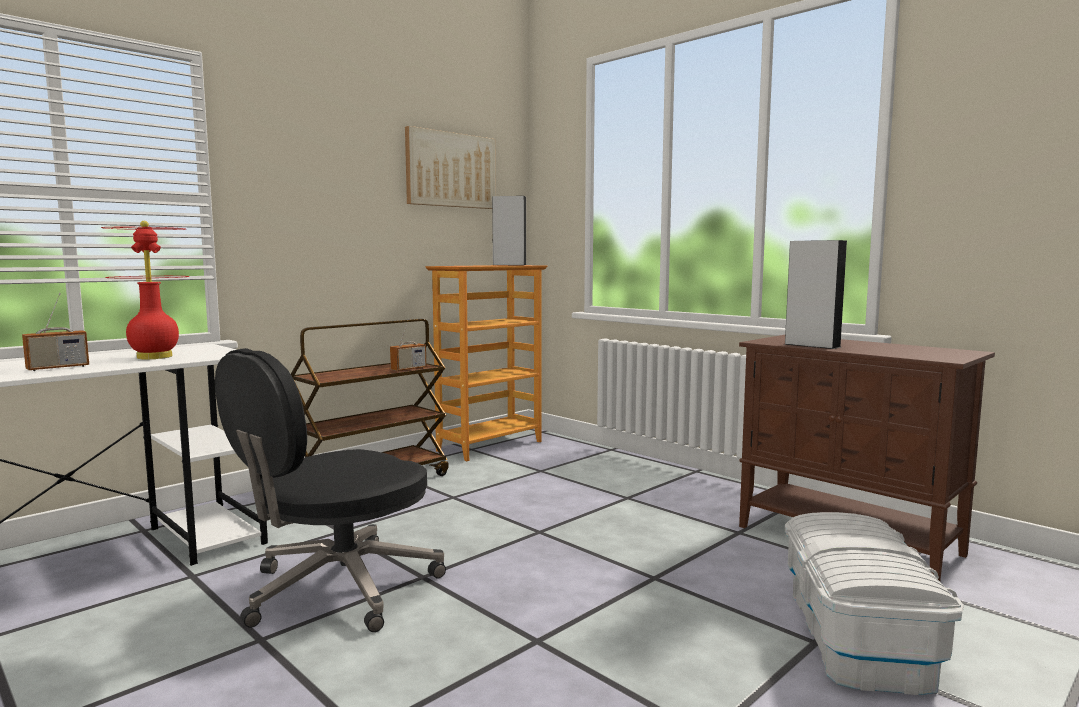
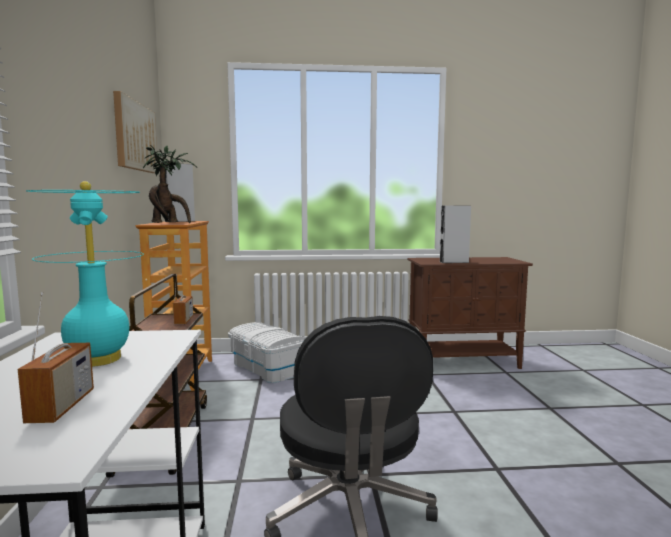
camera: 50 degrees left, 0 degrees up
(155, 357) = (98, 359): red table lamp -> turquoise table lamp
(471, 265) = (169, 223): none -> potted plant
(858, 637) = (551, 399): white storage box -> white storage box (267, 368)

